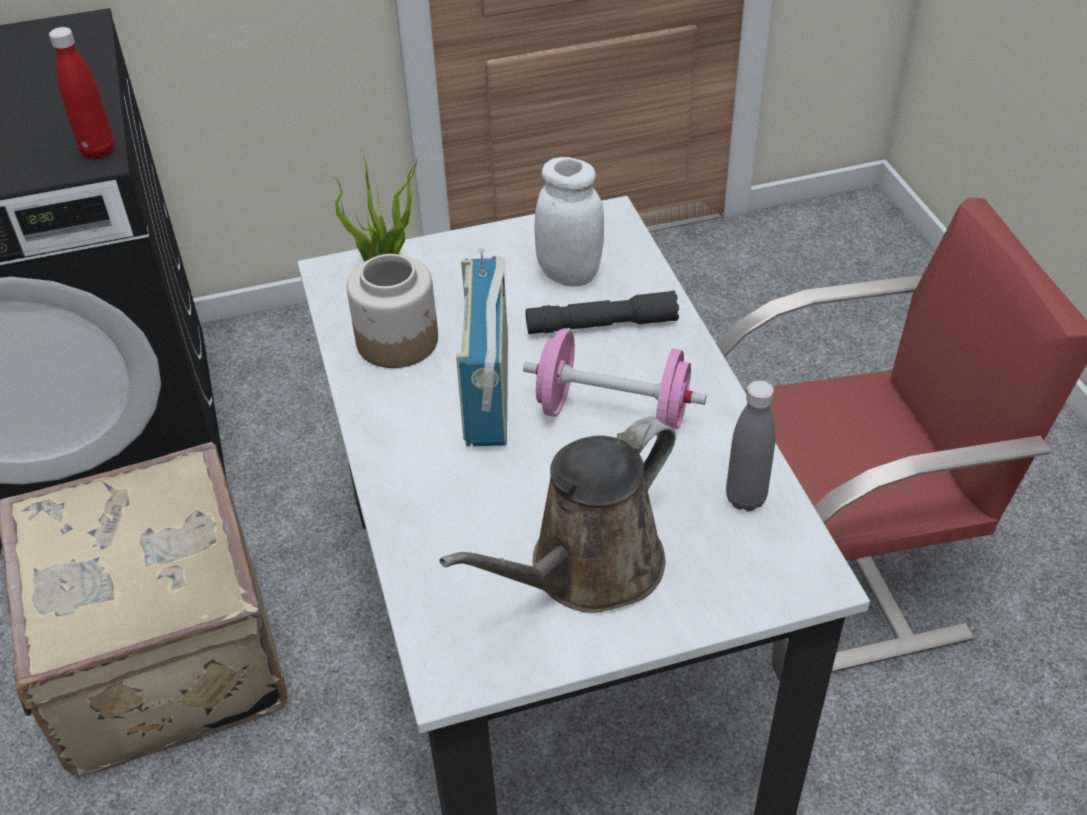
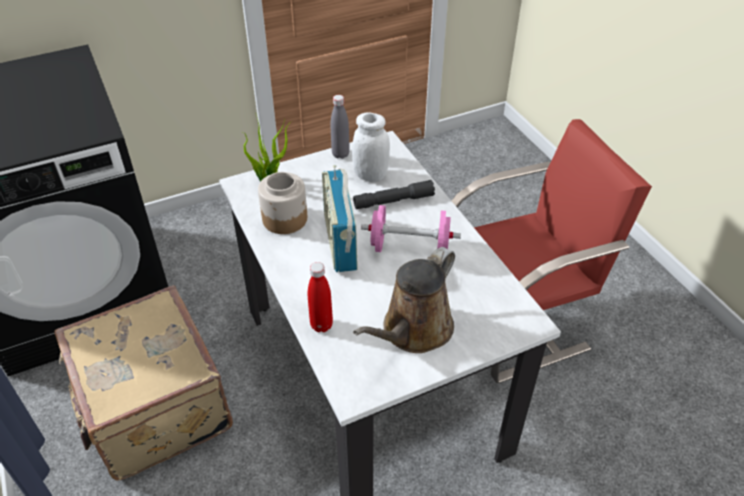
camera: 10 degrees left, 0 degrees up
(98, 151) = (103, 126): red bottle -> red bottle (321, 325)
(745, 498) = (488, 285): grey bottle -> grey bottle (340, 154)

